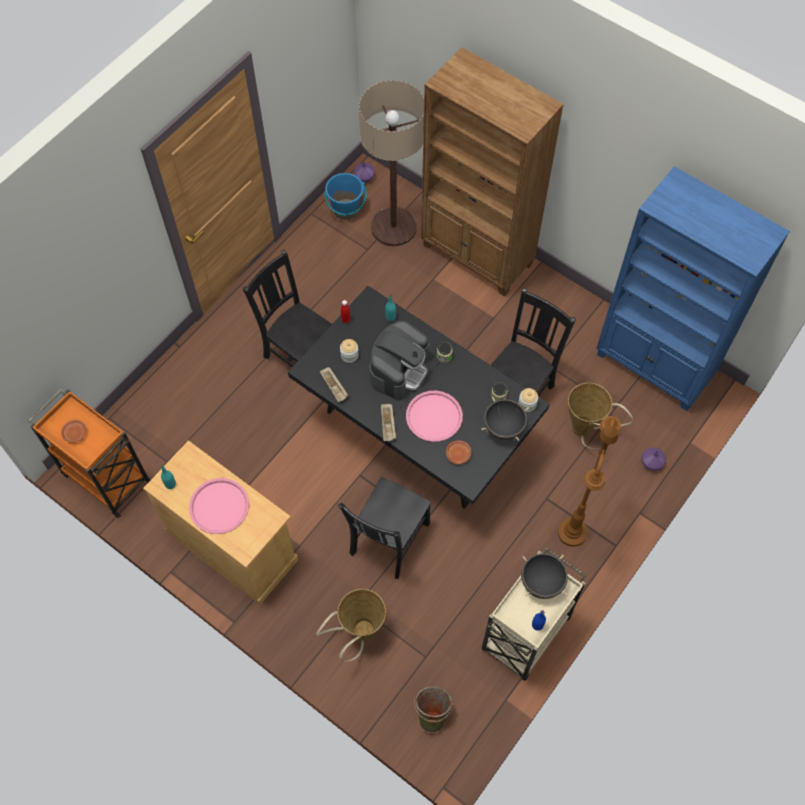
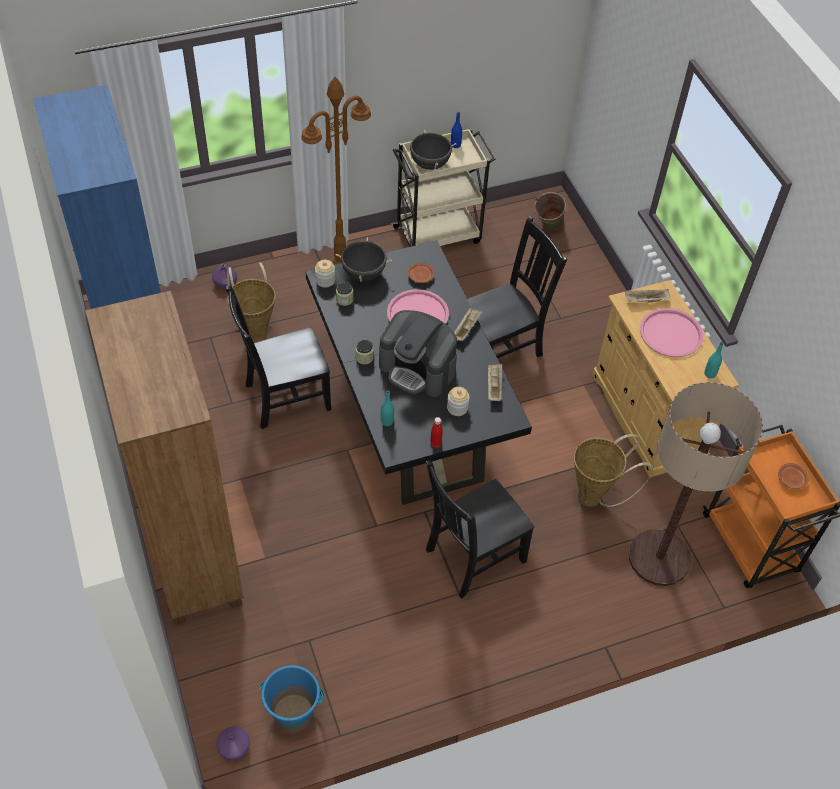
camera: 150 degrees left, 10 degrees down
(256, 529) = (645, 300): none -> beige tray
(300, 355) = (472, 557): black chair -> black chair turned 75 degrees clockwise
(359, 634) = (572, 299): basket -> basket (595, 497)
(393, 227) = (255, 650): floor lamp -> floor lamp (659, 558)
(399, 370) = (418, 368): coffee machine -> coffee machine turned 120 degrees counterclockwise

